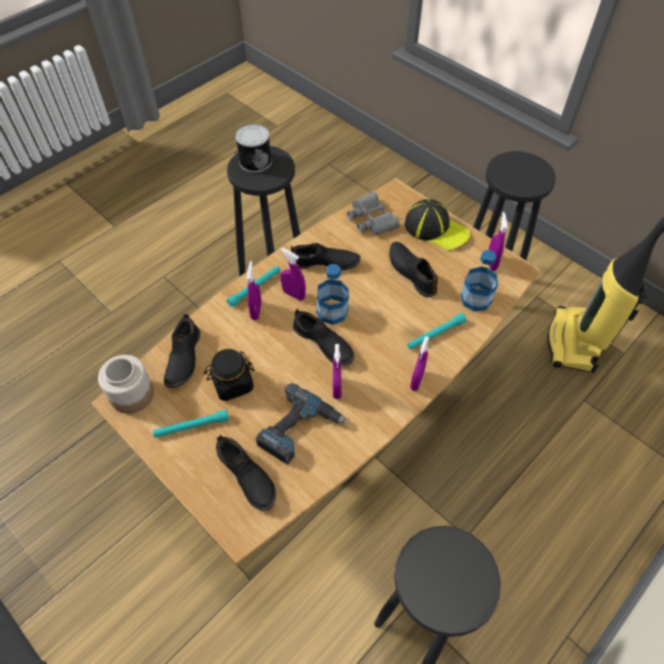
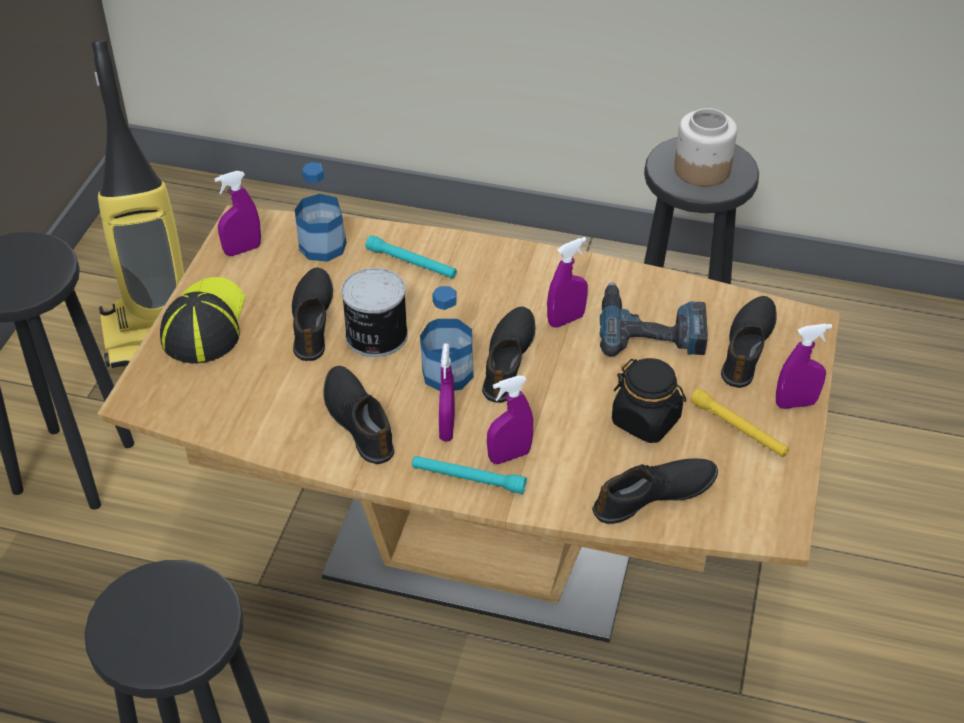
camera: 120 degrees left, 10 degrees down
(132, 394) = (754, 519): jar -> jar (701, 169)
(191, 426) = (738, 429): turquoise flashlight -> yellow flashlight
(255, 161) = (150, 638): can -> can (375, 336)
(371, 219) = (223, 403): grey binoculars -> none
(412, 272) = (313, 320): black shoe -> black shoe turned 150 degrees clockwise
(416, 381) = (497, 257): purple spray bottle -> purple spray bottle (796, 403)

